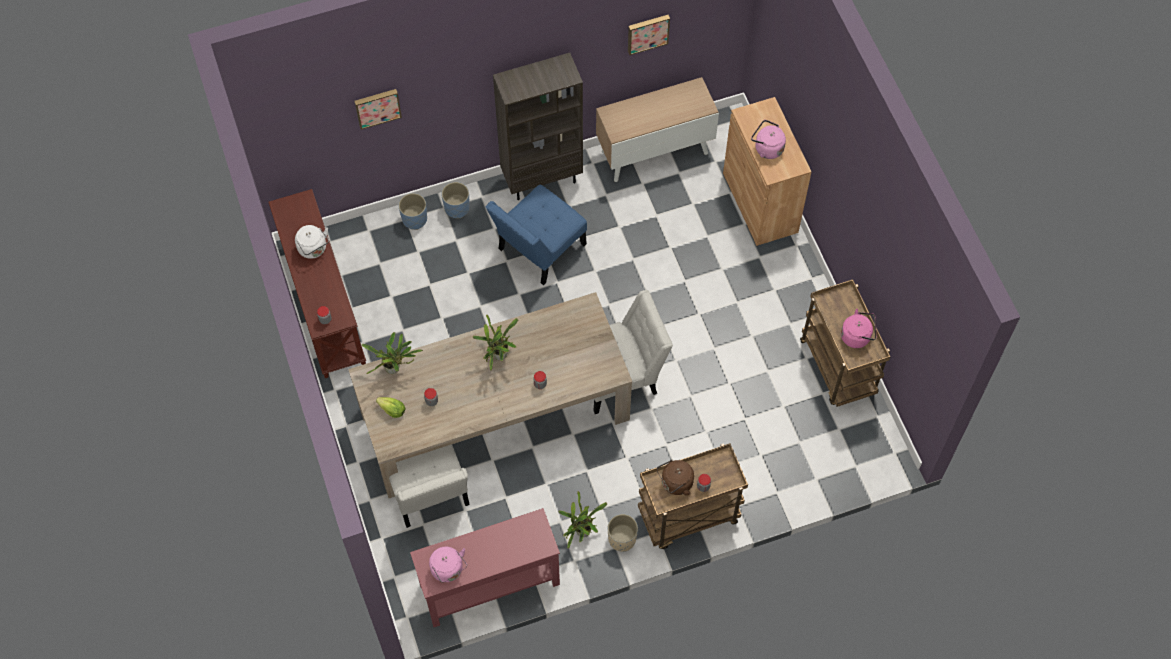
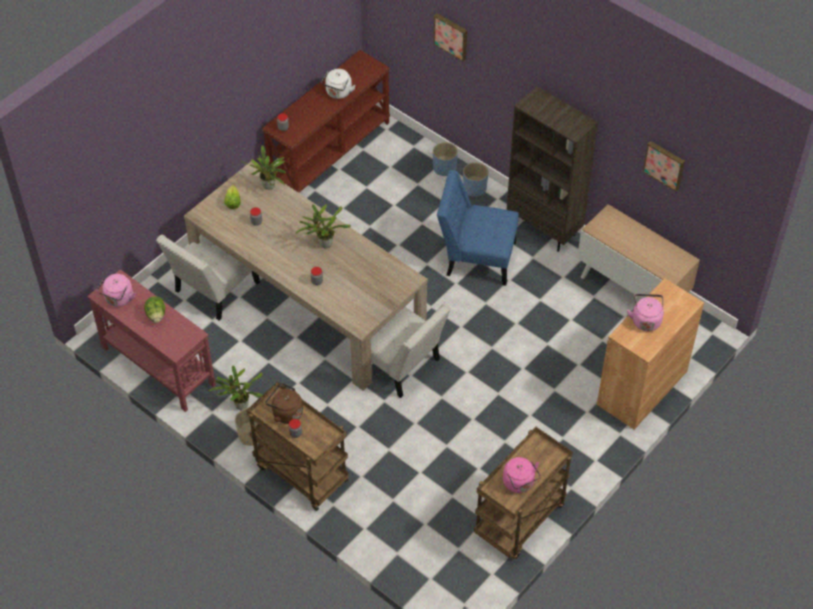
camera: 60 degrees right, 10 degrees down
(491, 544) = (156, 315): none -> lettuce

